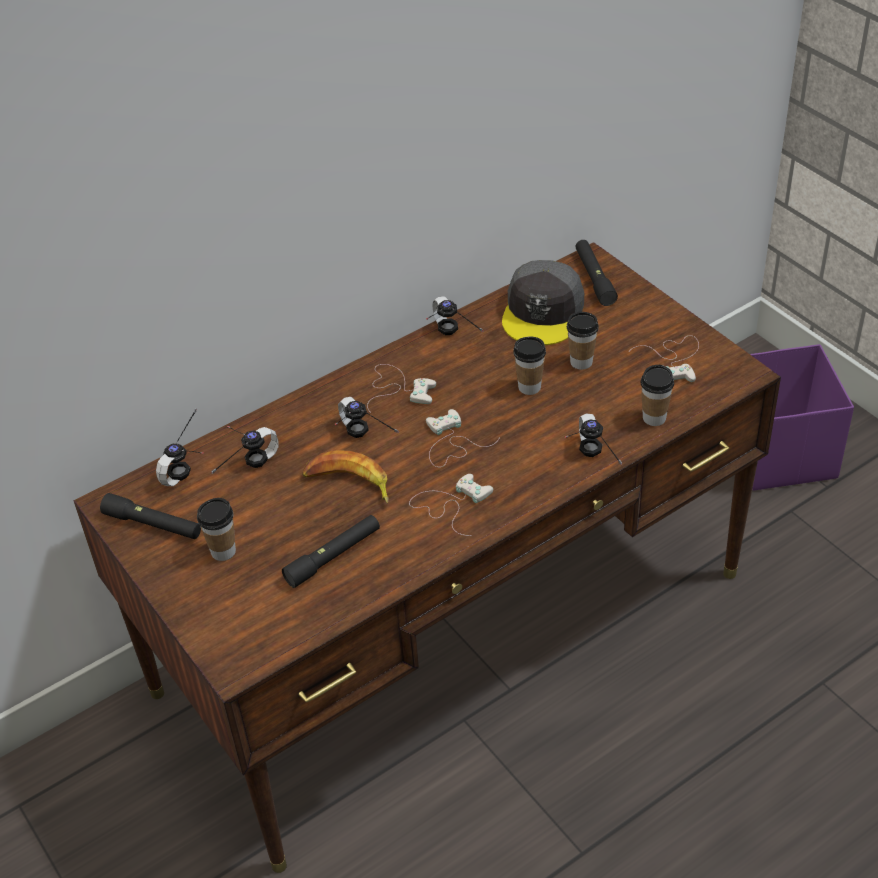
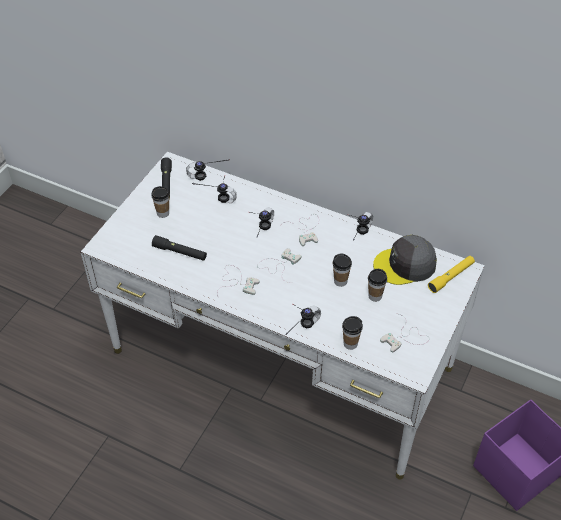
camera: 60 degrees right, 5 degrees up
(348, 483) = (229, 238): banana -> none
(450, 632) = (281, 359): brown desk -> white desk
(594, 278) = (451, 277): black flashlight -> yellow flashlight

